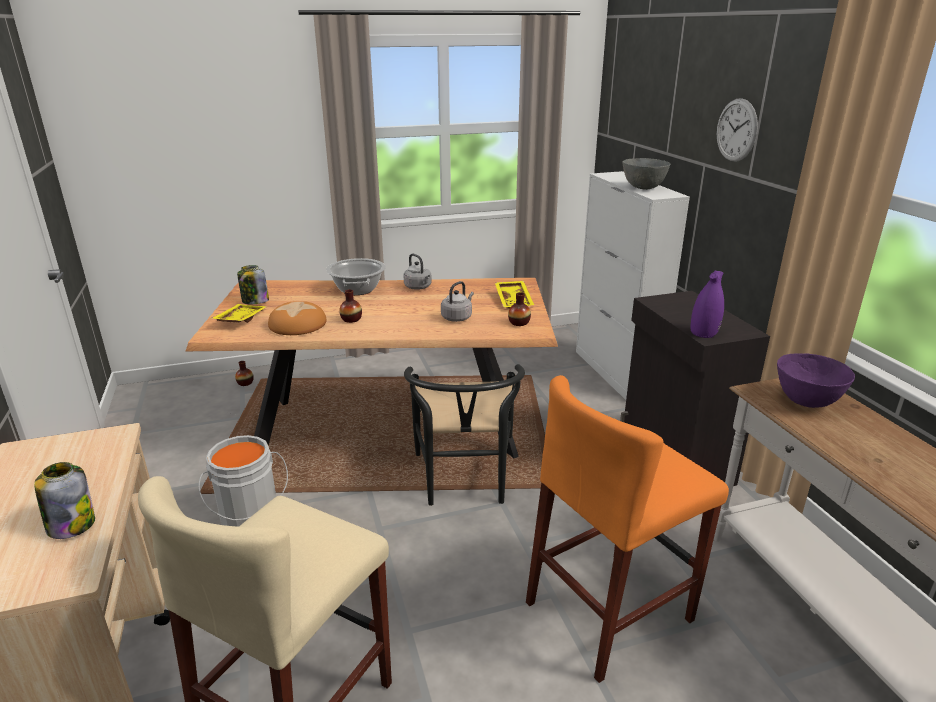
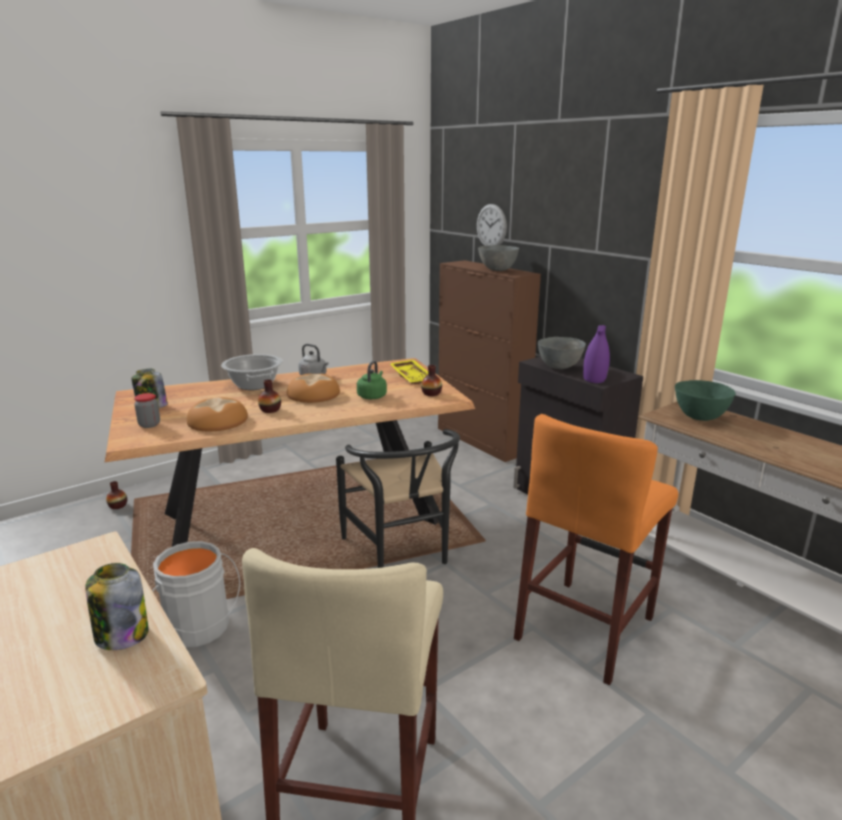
camera: 20 degrees left, 5 degrees down
(240, 320) = (149, 425): yellow tray -> jar
(402, 307) = (313, 394): none -> bread
(457, 317) = (372, 396): grey kettle -> green kettle
(615, 373) = (481, 441): white cabinet -> brown cabinet
(674, 311) = (559, 367): none -> grey bowl
(736, 130) = (580, 214): wall clock -> wall clock (491, 226)
(807, 402) = (700, 417): purple bowl -> green bowl

